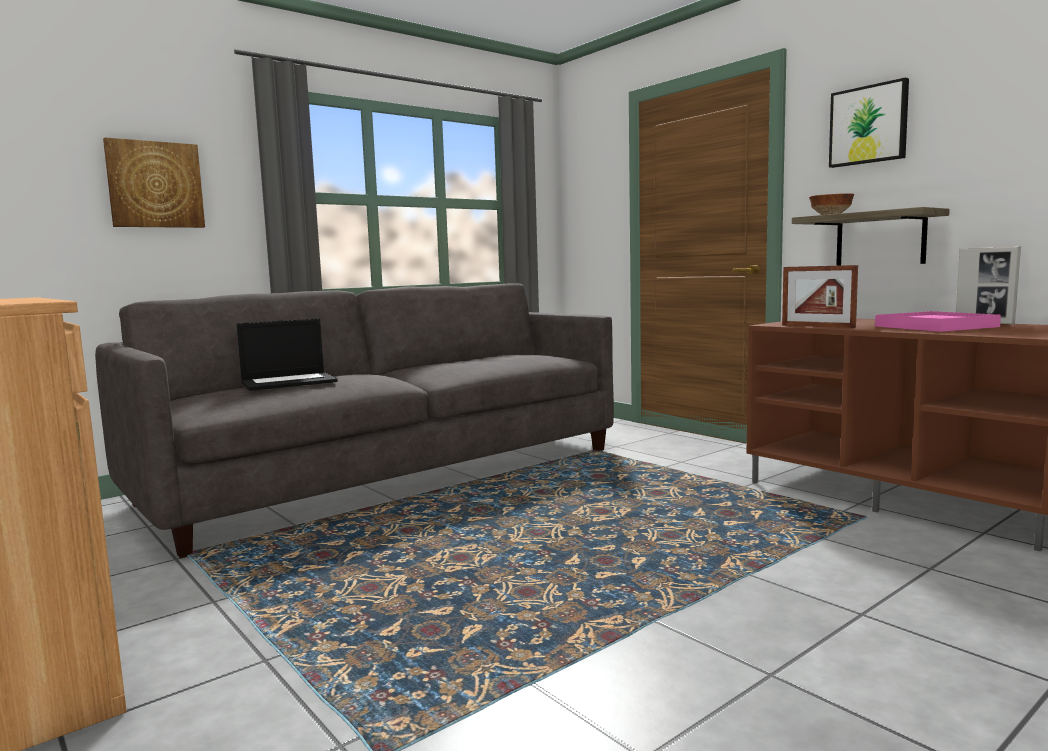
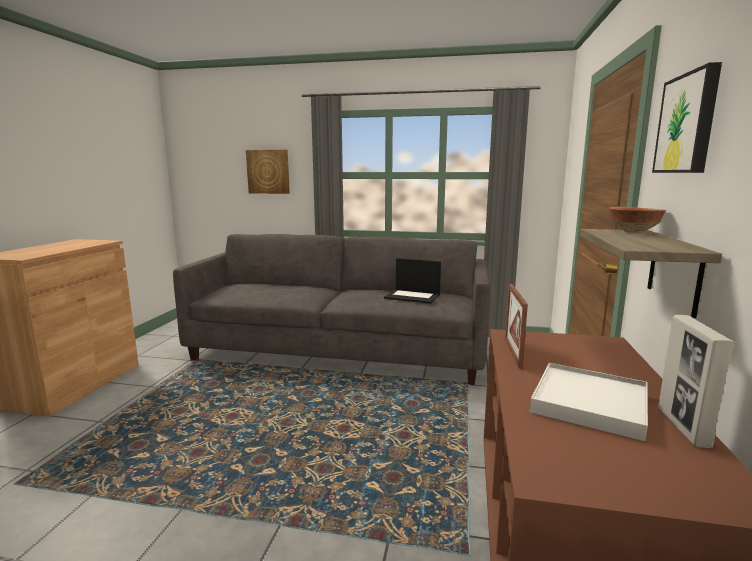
camera: 50 degrees right, 5 degrees up
(289, 382) = (267, 287): laptop -> laptop (413, 296)
(935, 326) = (589, 403): pink tray -> white tray

